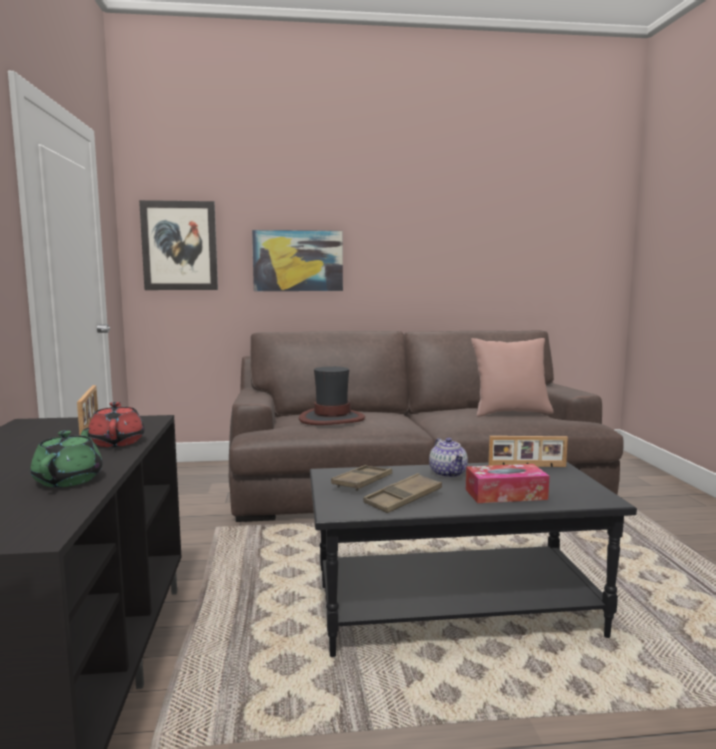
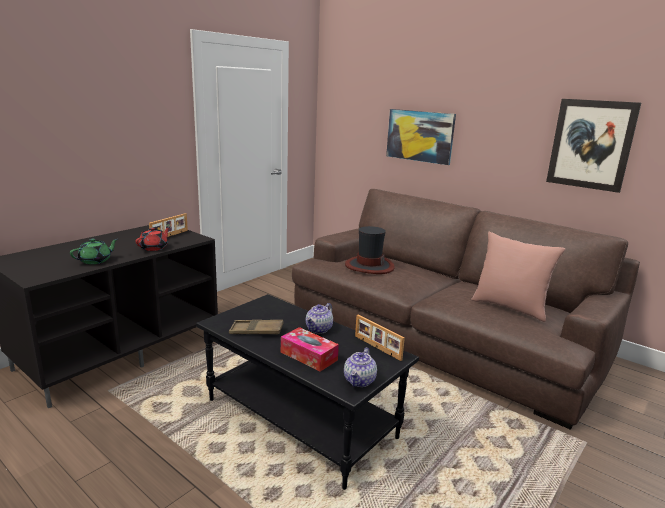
camera: 45 degrees right, 10 degrees up
(179, 246) = (347, 117): picture -> picture (591, 144)
(362, 482) = (266, 313): brown tray -> none
(588, 491) = (360, 381): none -> teapot

